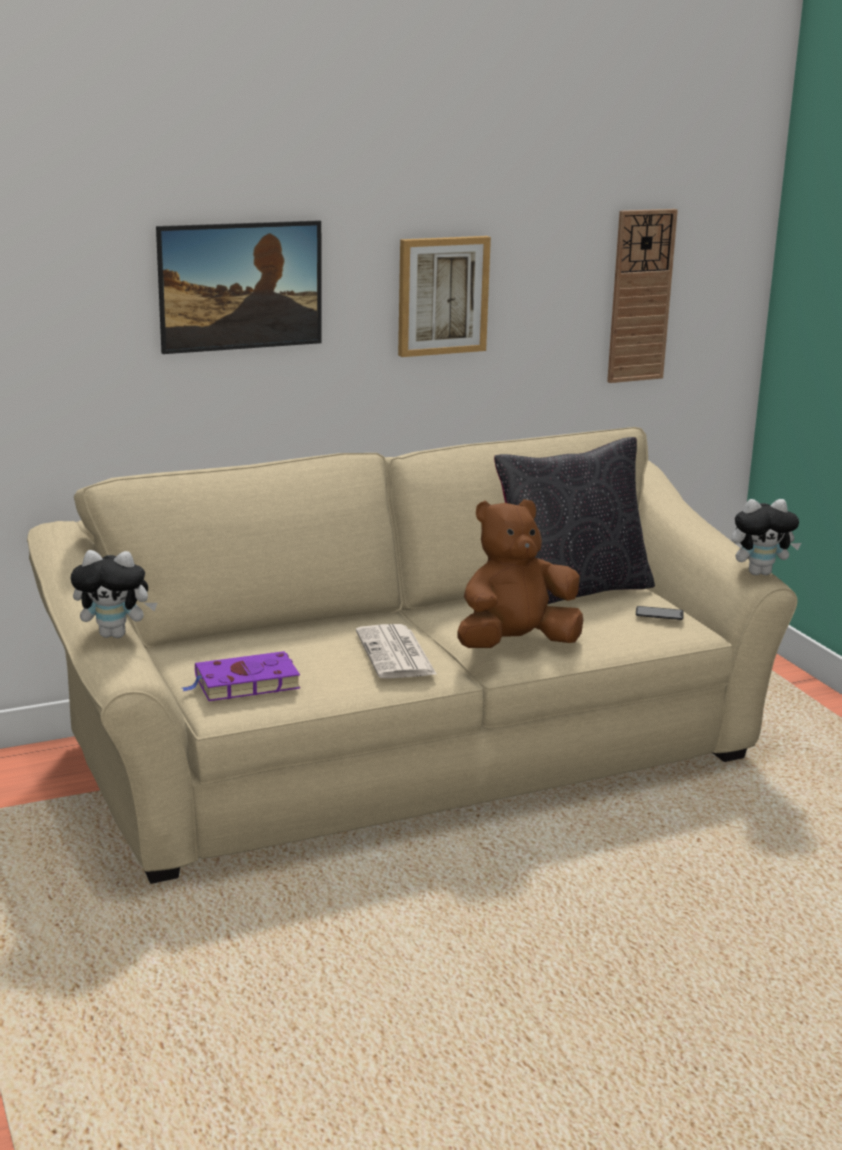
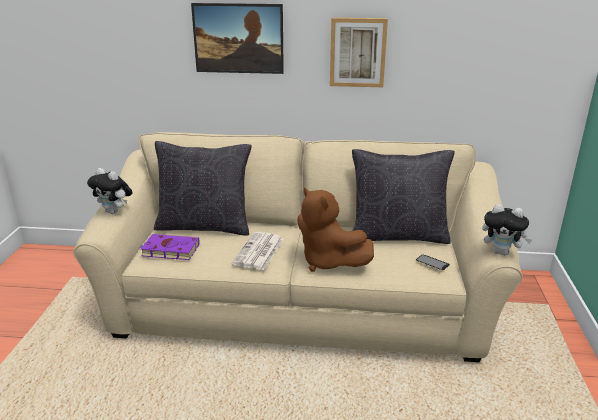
camera: 30 degrees right, 5 degrees up
(252, 639) = (204, 226): none -> black pillow
(515, 644) = (328, 262): brown plush toy -> brown plush toy turned 135 degrees counterclockwise
(640, 296) = (494, 63): wall clock -> none

